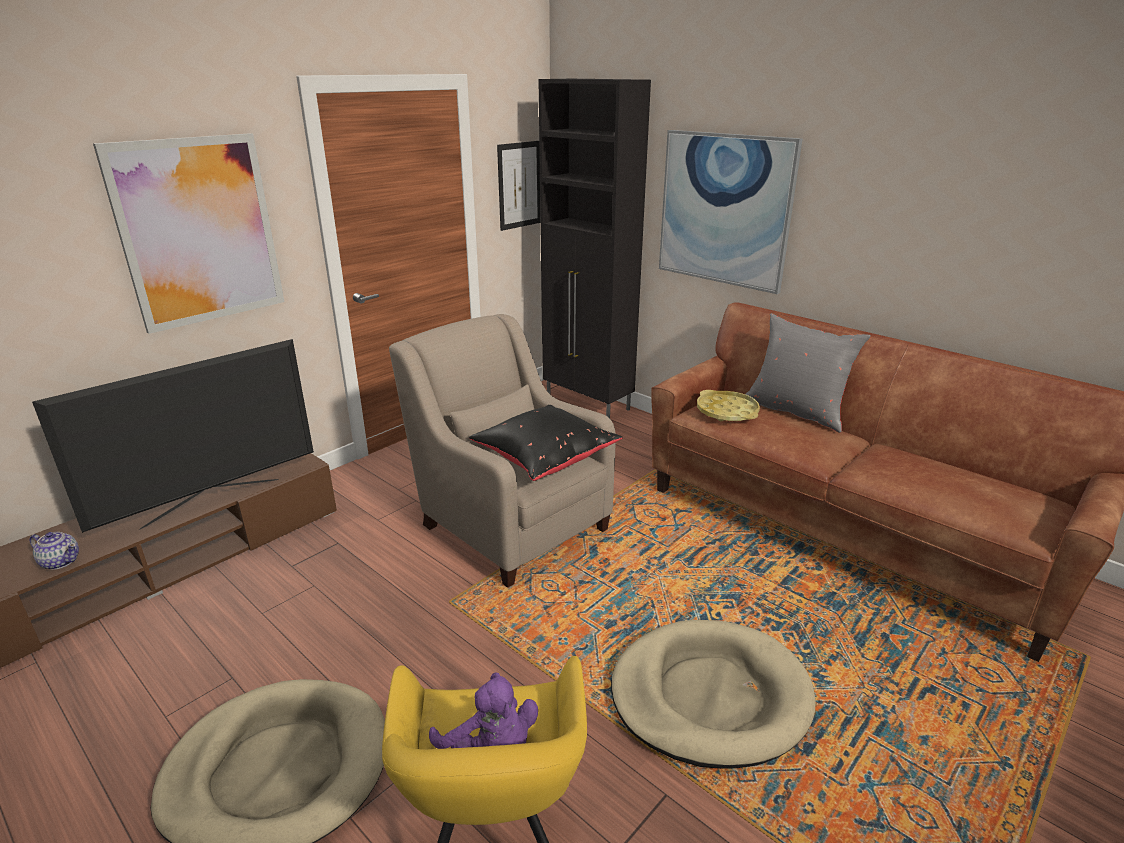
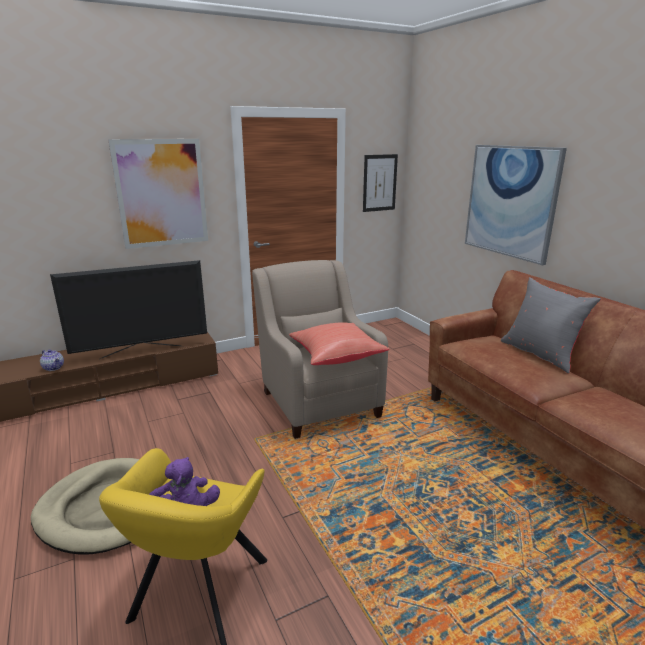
camera: 20 degrees right, 5 degrees down
(544, 459) = (336, 356): black pillow -> red pillow
(588, 403) = (412, 337): black cabinet -> none
(709, 696) = (395, 541): beige dog bed -> none
(727, 411) = (482, 346): yellow tray -> none

